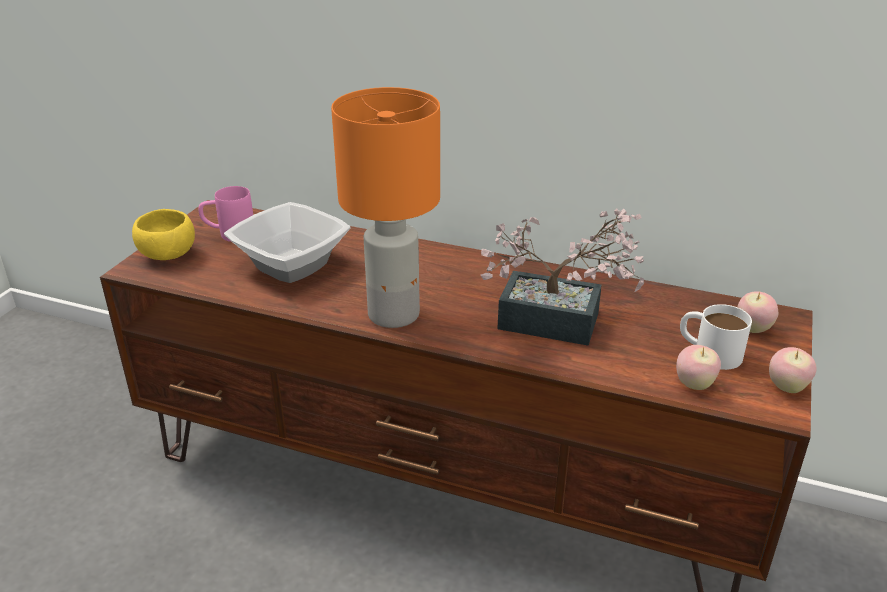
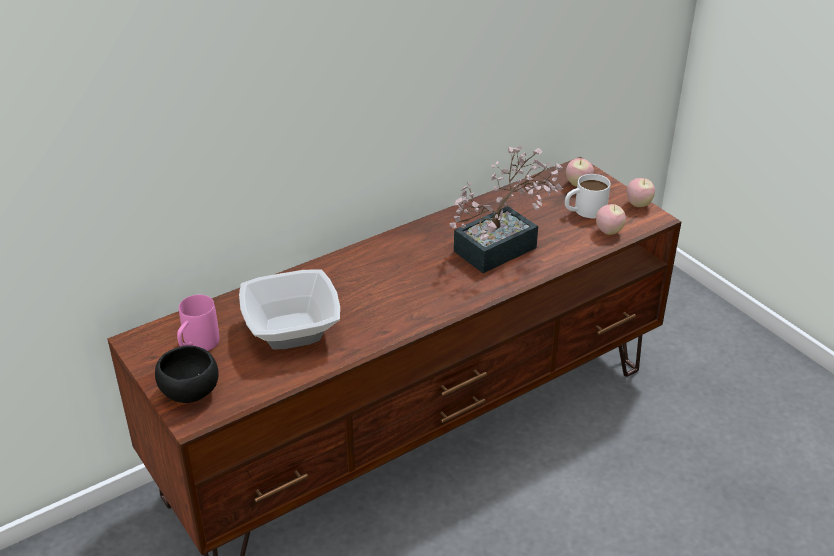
camera: 55 degrees left, 5 degrees up
(166, 255) = (189, 393): yellow bowl -> black bowl
(394, 313) = (418, 308): orange table lamp -> none

